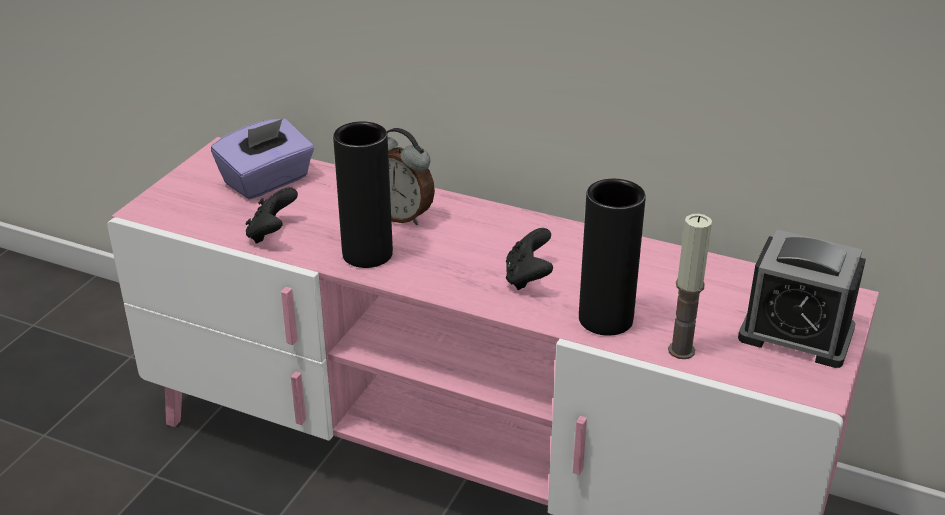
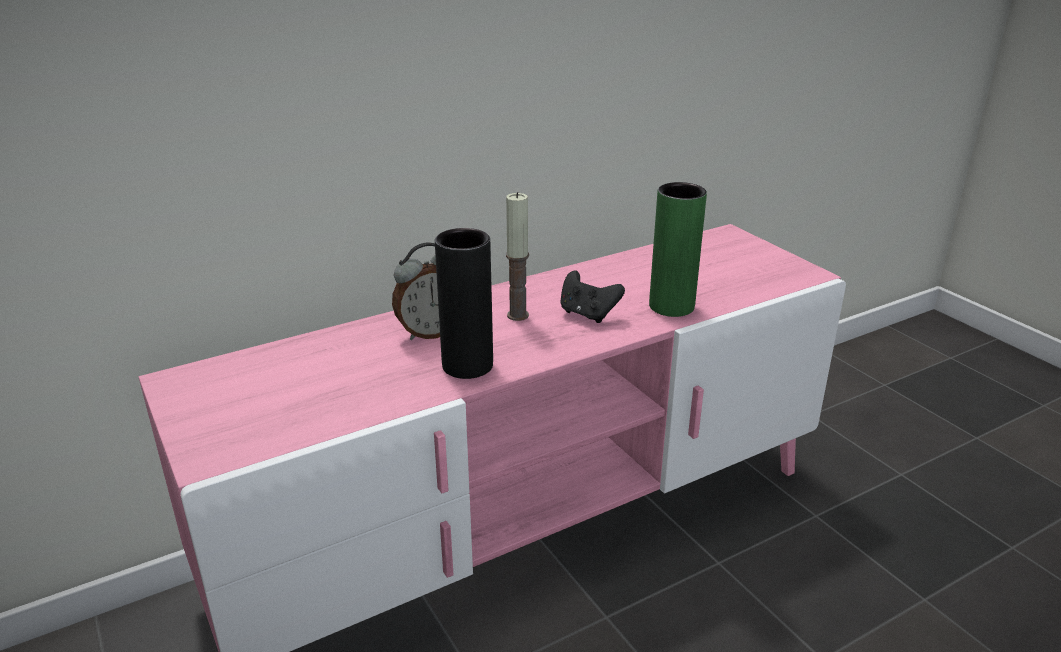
camera: 55 degrees left, 5 degrees down
(267, 181) = (273, 375): purple tissue box -> none
(272, 233) = (367, 400): black game controller -> none
(605, 319) = (671, 306): black vase -> green vase
(681, 350) = (733, 296): candle -> candle (517, 315)
(796, 334) = (750, 258): alarm clock -> none

